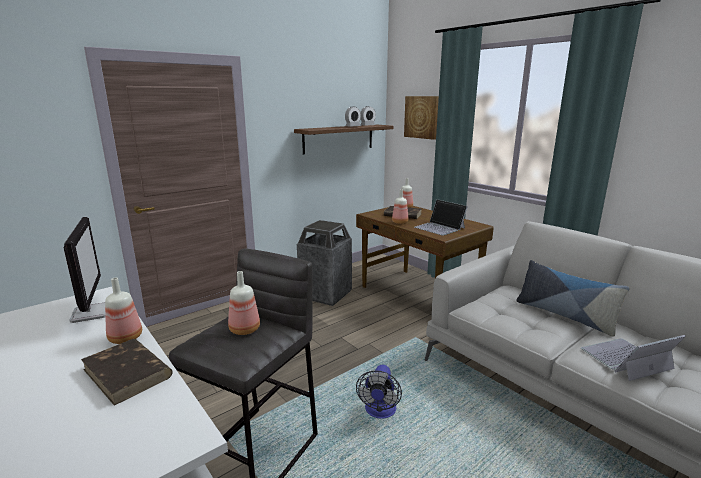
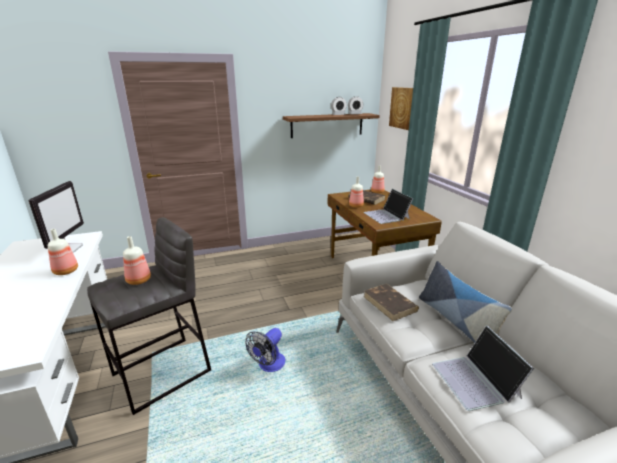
camera: 20 degrees right, 5 degrees up
(128, 373) = (41, 297): brown book -> brown book (390, 304)
(326, 294) = (296, 258): trash can -> none
(626, 359) = (476, 380): laptop -> laptop turned 105 degrees counterclockwise

